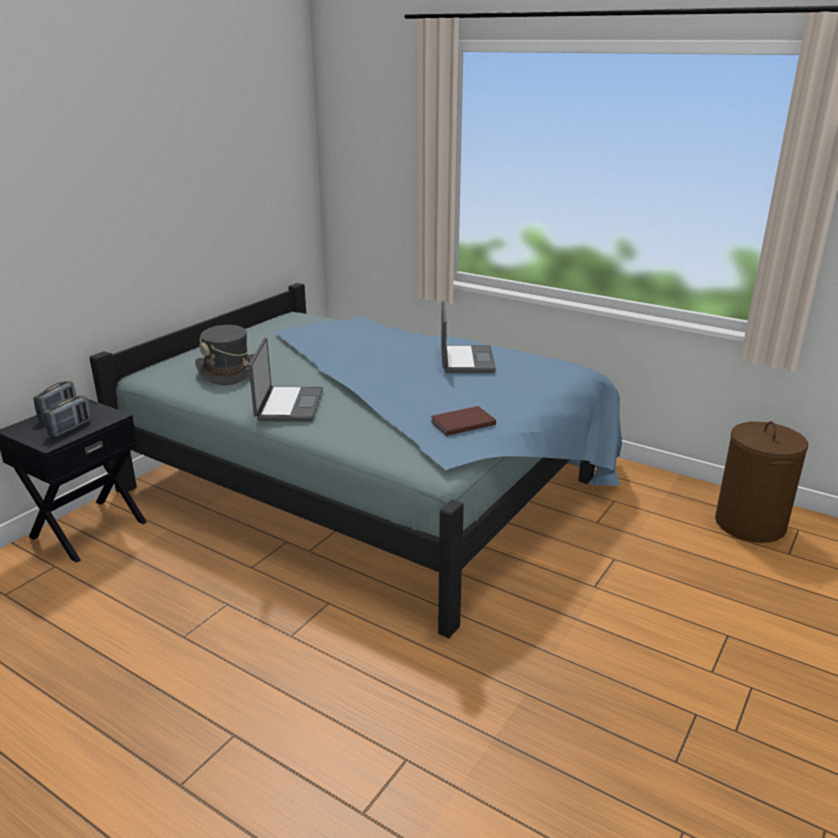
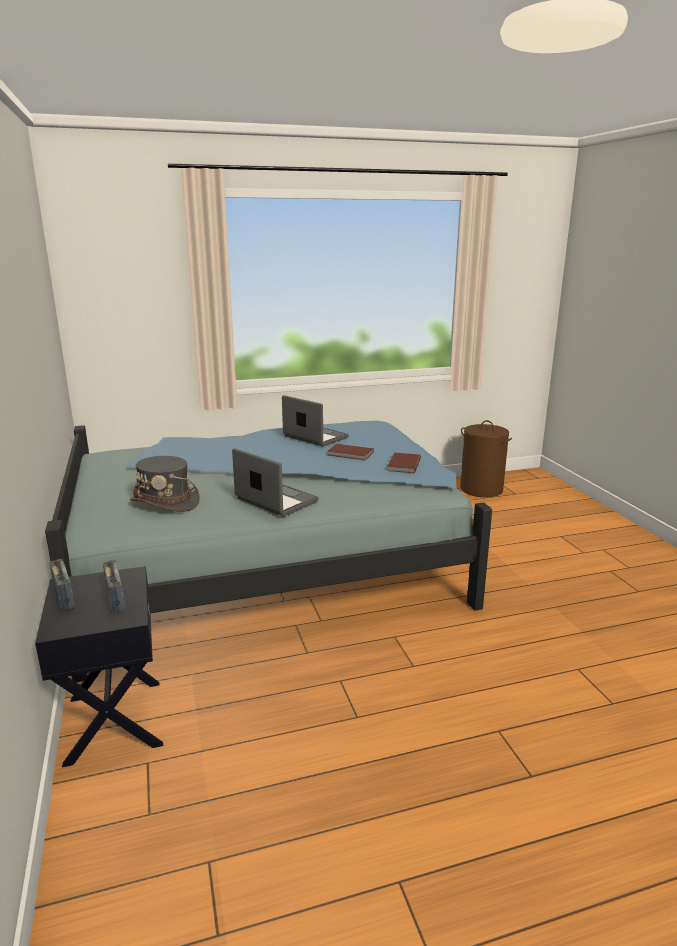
camera: 50 degrees left, 5 degrees down
(448, 391) = (350, 454): none -> brown book

